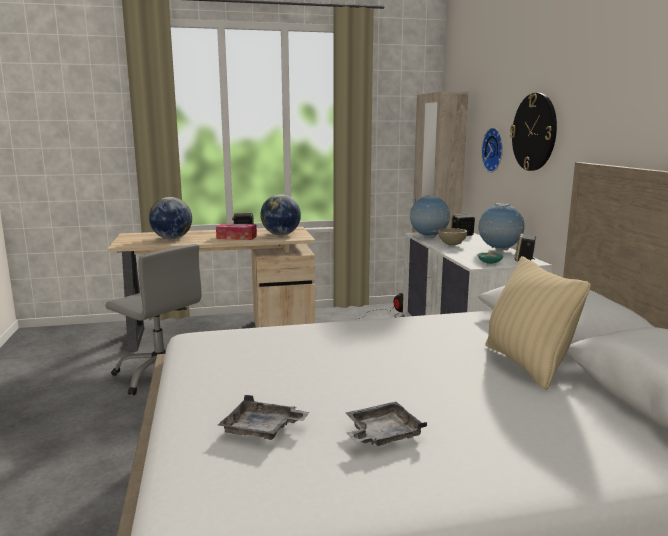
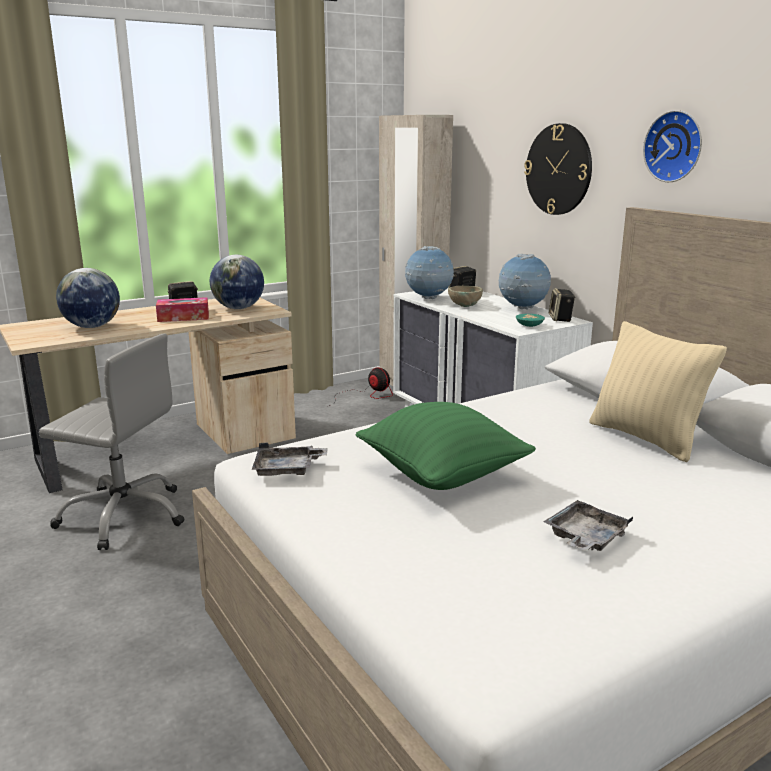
camera: 20 degrees left, 5 degrees up
(262, 429) = (460, 557): grey tray -> grey tray (287, 470)
(317, 367) = (442, 475): none -> green pillow
(495, 150) = (498, 188): wall clock -> wall clock (675, 146)

